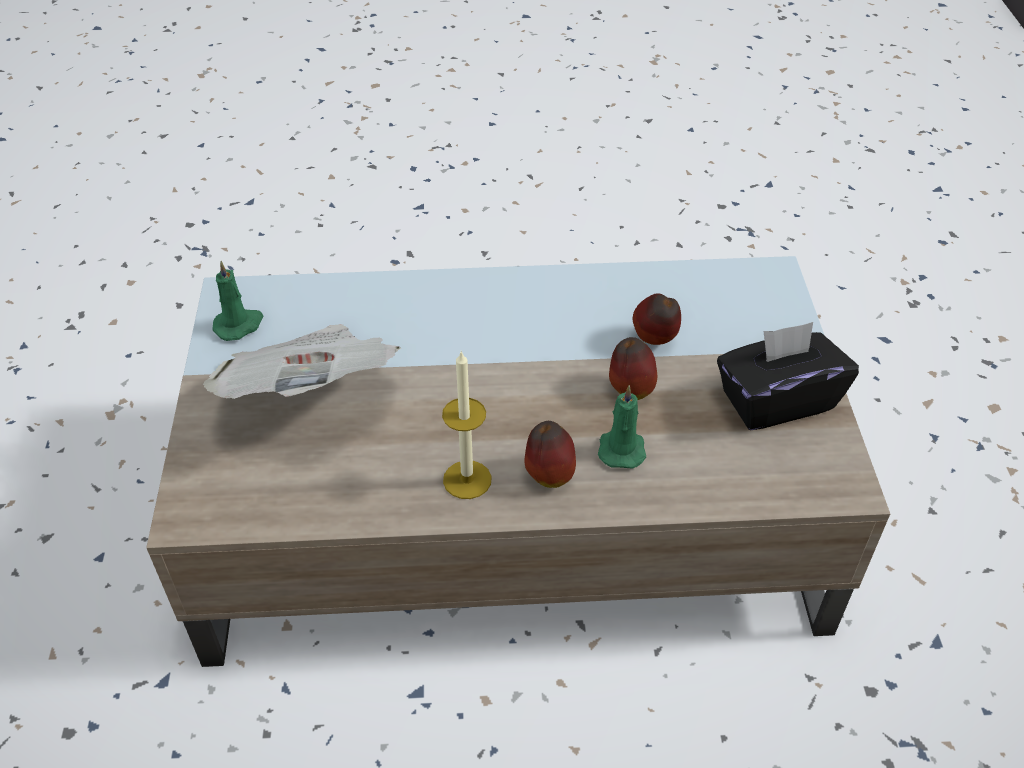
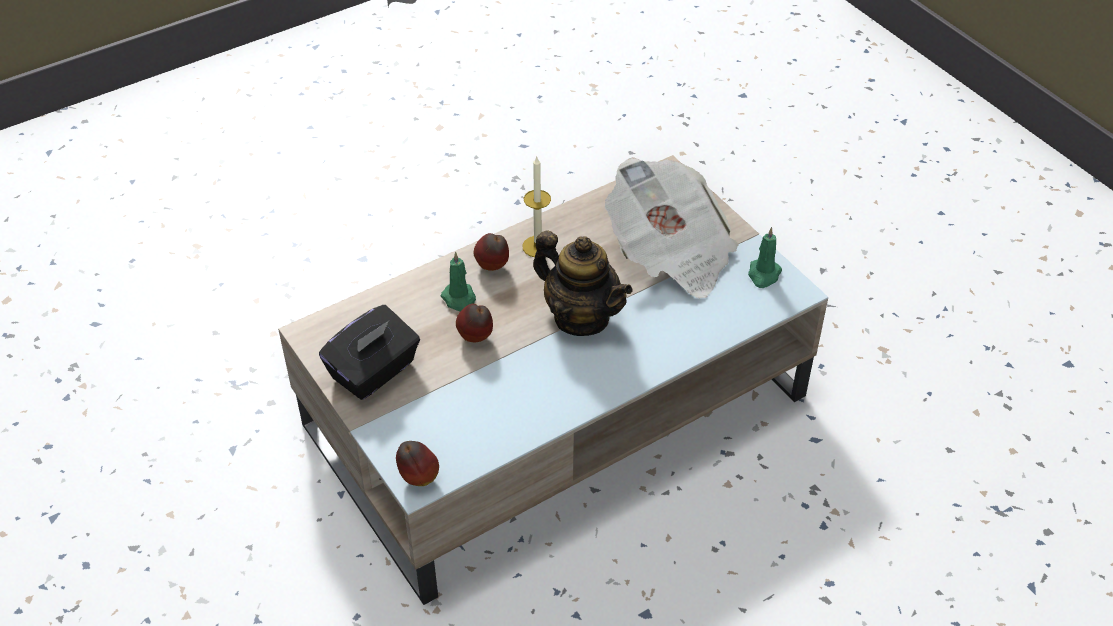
camera: 150 degrees right, 0 degrees up
(488, 363) = (581, 317): none -> teapot
(655, 340) = (480, 381): apple -> apple (418, 478)

